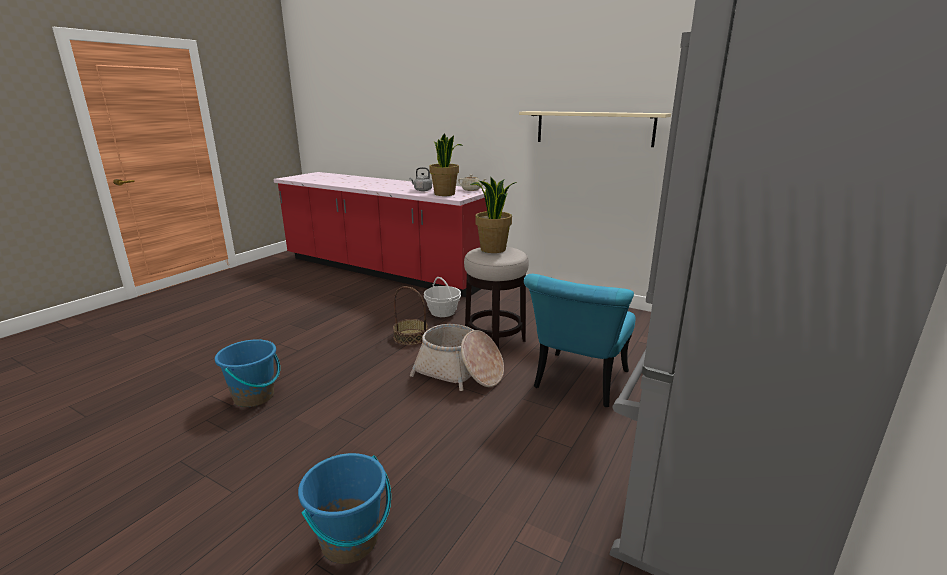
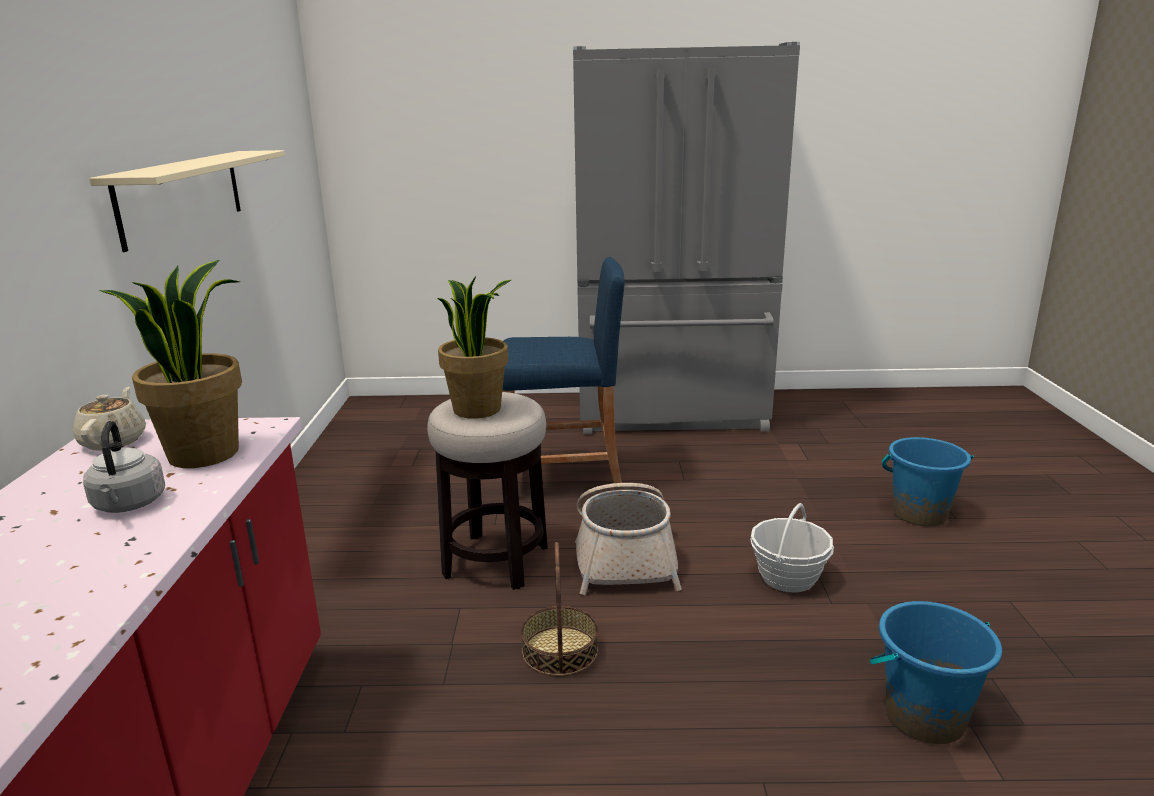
camera: 120 degrees left, 0 degrees up
(442, 312) = (410, 663): basket -> basket (788, 577)
(577, 384) = (564, 478): turquoise chair -> blue stool

